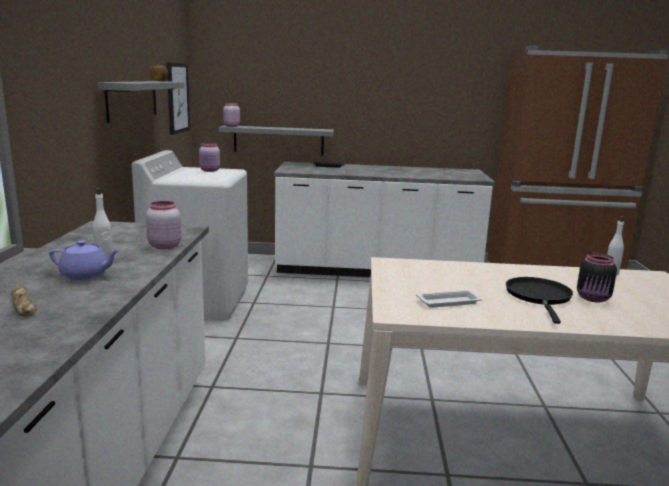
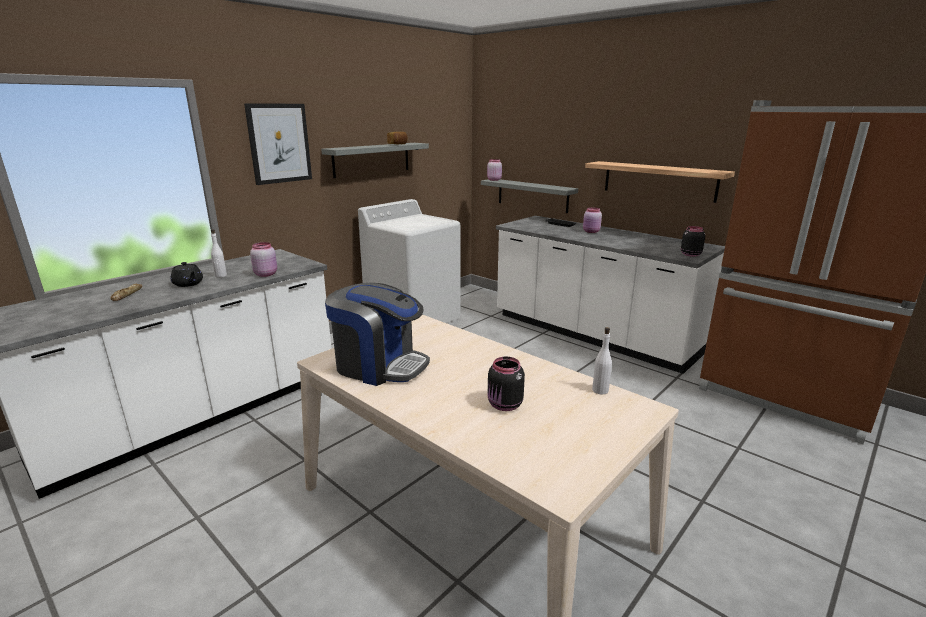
camera: 40 degrees right, 5 degrees up
(86, 275) = (188, 284): purple teapot -> black teapot
(177, 98) = (447, 155): picture -> picture (279, 143)
(210, 170) = (428, 219): pink jar -> pink jar (591, 232)
(416, 117) = (659, 181): none -> shelf
(449, 302) = (379, 365): white tray -> coffee machine
(475, 176) = (690, 254): none -> black jar
(539, 297) = (459, 386): black frying pan -> none

